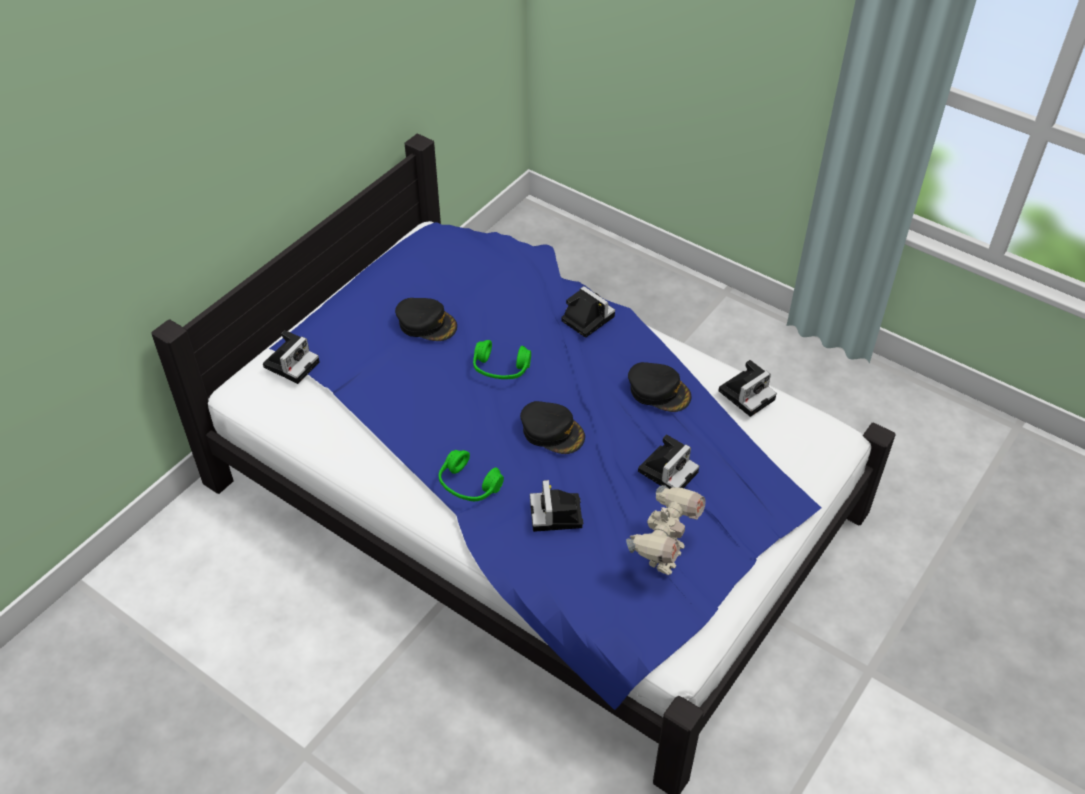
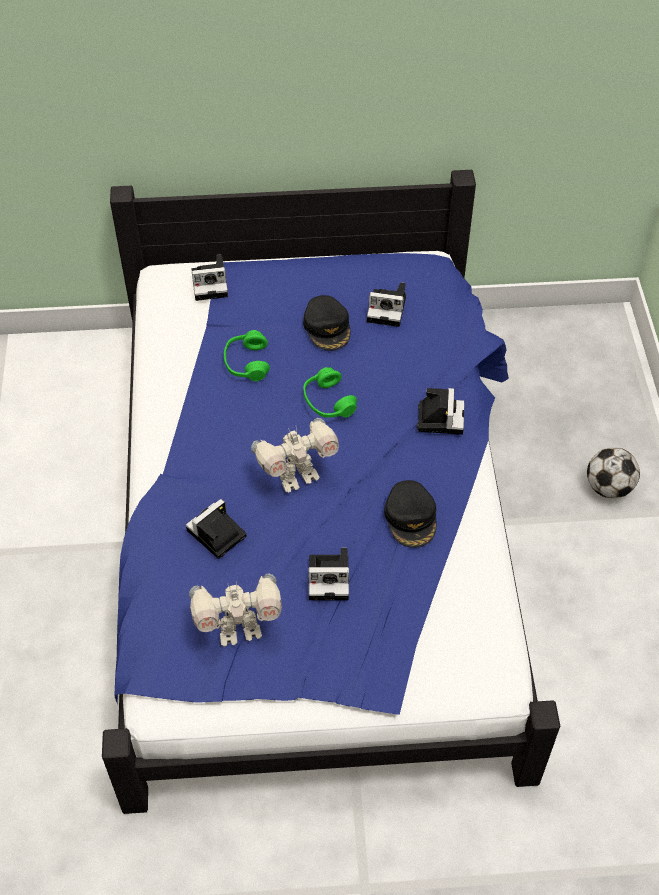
camera: 50 degrees right, 5 degrees up
(469, 485) = (194, 462): green headphones -> green headphones (246, 363)
(552, 431) = (297, 477): black cap -> toy robot
(669, 312) = (608, 487): none -> football
(747, 394) = (476, 582): camera -> camera (388, 309)

